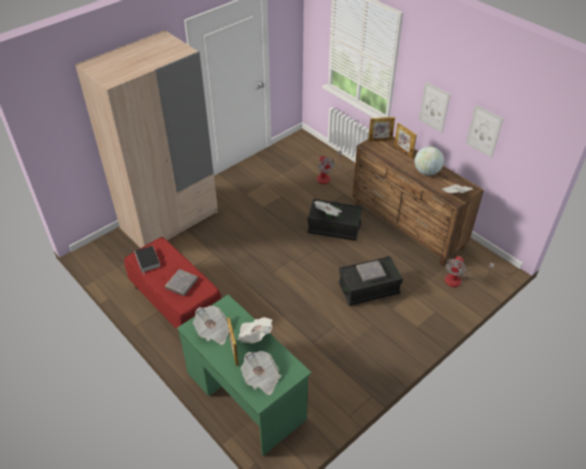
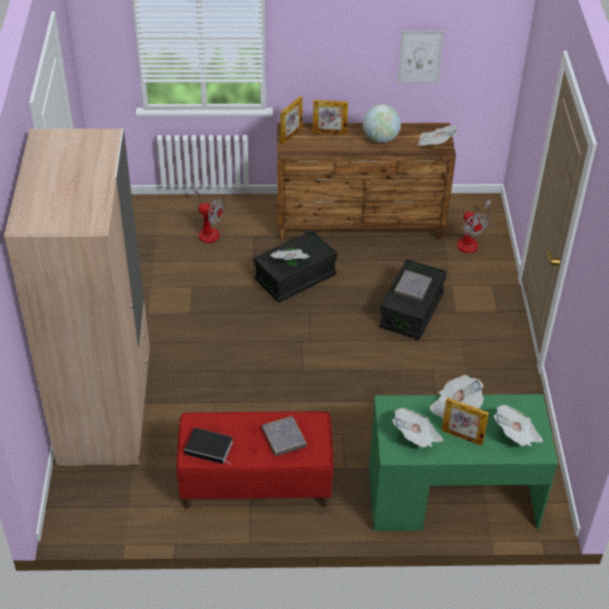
camera: 50 degrees left, 0 degrees up
(434, 107) = (339, 59): picture -> none

